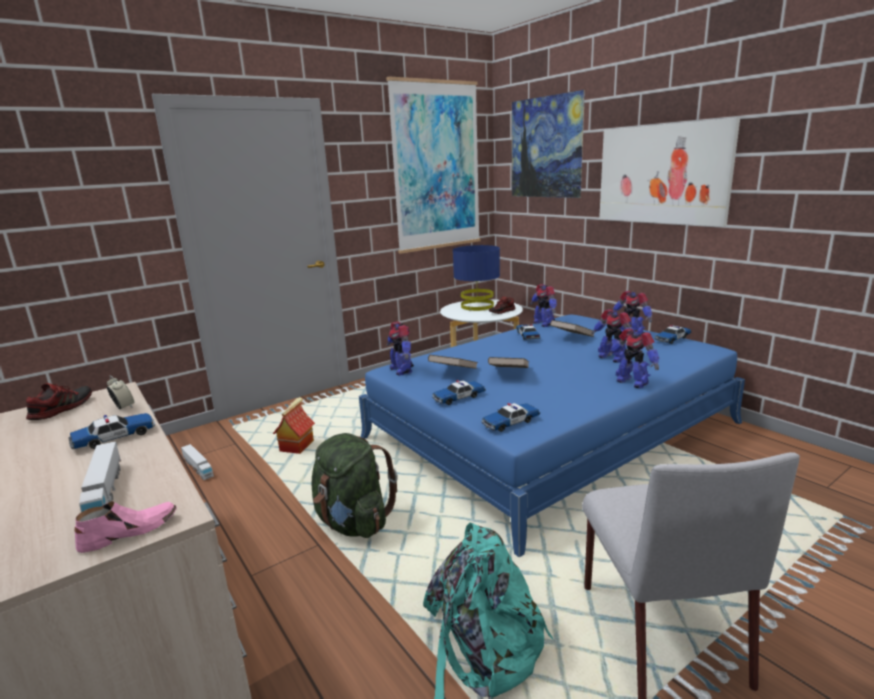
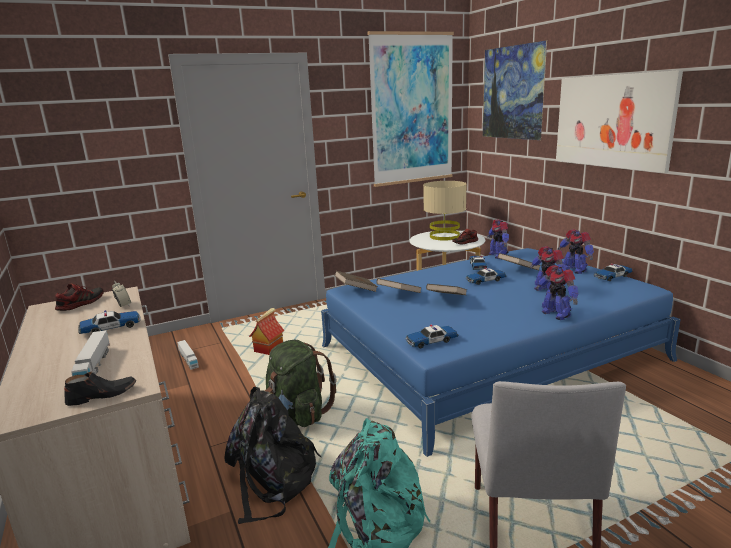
camera: 10 degrees right, 0 degrees up
(129, 532) = (102, 395): pink shoe -> black shoe
(342, 609) = (272, 480): none -> black backpack
(401, 370) = (356, 290): toy robot -> brown book
(458, 397) = (396, 317): toy car -> toy car (485, 280)
(477, 306) = (444, 236): blue table lamp -> beige table lamp

